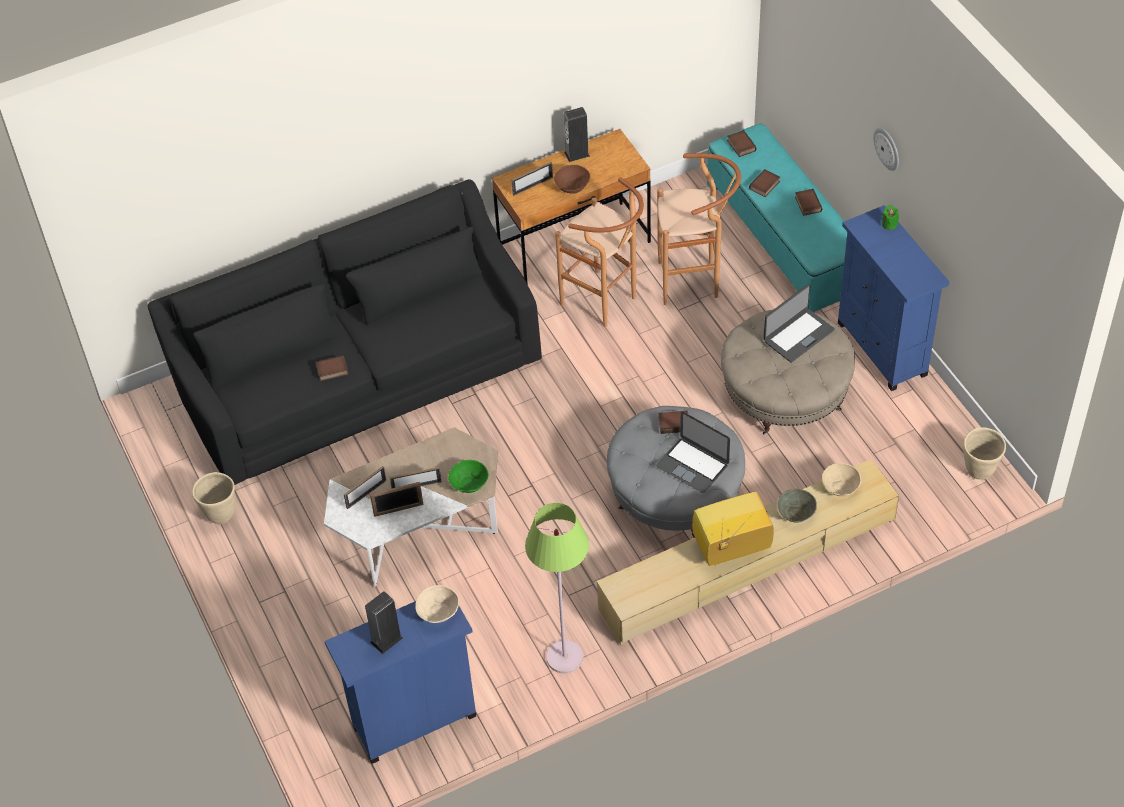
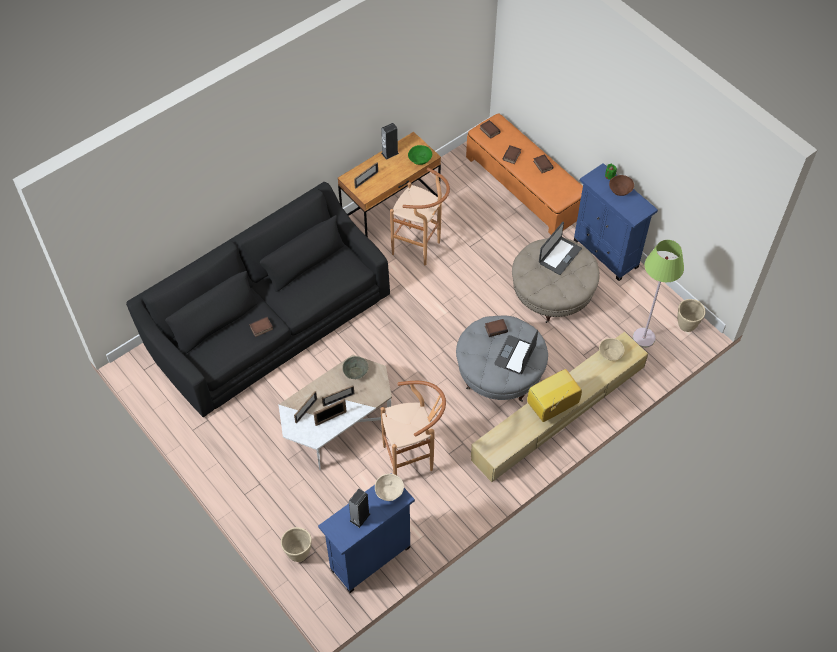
camera: 15 degrees left, 5 degrees up
(220, 514) = (201, 437): beige planter -> beige planter (298, 553)
(469, 485) = (373, 393): green bowl -> green bowl (420, 160)
(564, 657) = (457, 497): green floor lamp -> green floor lamp (644, 338)
(572, 187) = (392, 177): brown bowl -> brown bowl (620, 190)
(692, 465) = (515, 355): laptop -> laptop turned 90 degrees clockwise
(695, 281) = (475, 225): brown stool -> brown stool (413, 458)
(784, 236) = (524, 186): turquoise bench -> orange bench
(796, 514) = (587, 376): grey bowl -> grey bowl (356, 372)
(887, 148) = (604, 127): wall clock -> none

